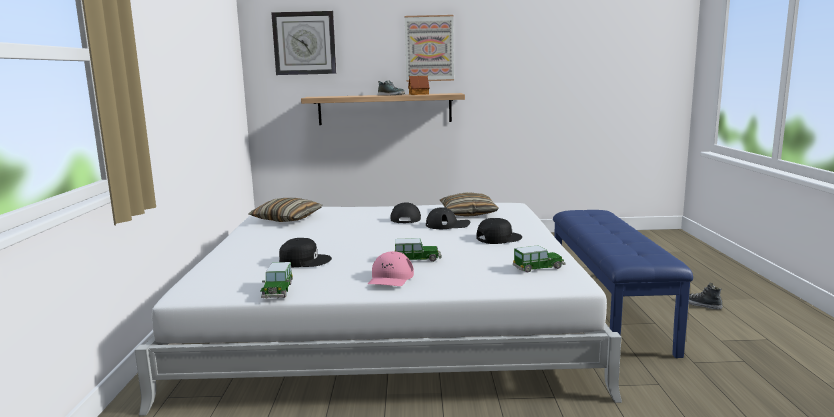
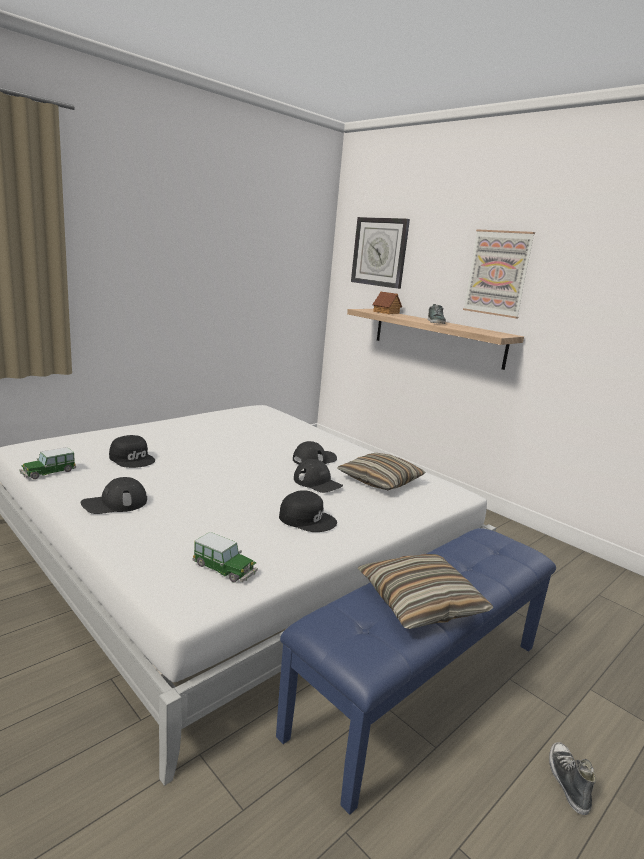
camera: 45 degrees right, 5 degrees up
(287, 219) = (236, 420): pillow -> pillow (420, 602)
(390, 278) = (114, 503): pink cap -> black cap
(417, 259) = (180, 499): toy car -> none
(419, 94) = (463, 327): toy house -> toy house (386, 312)

